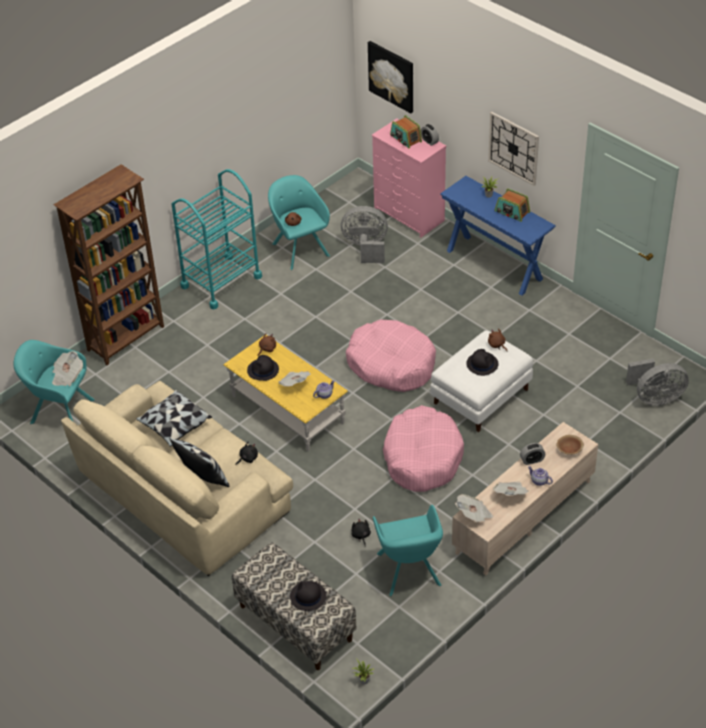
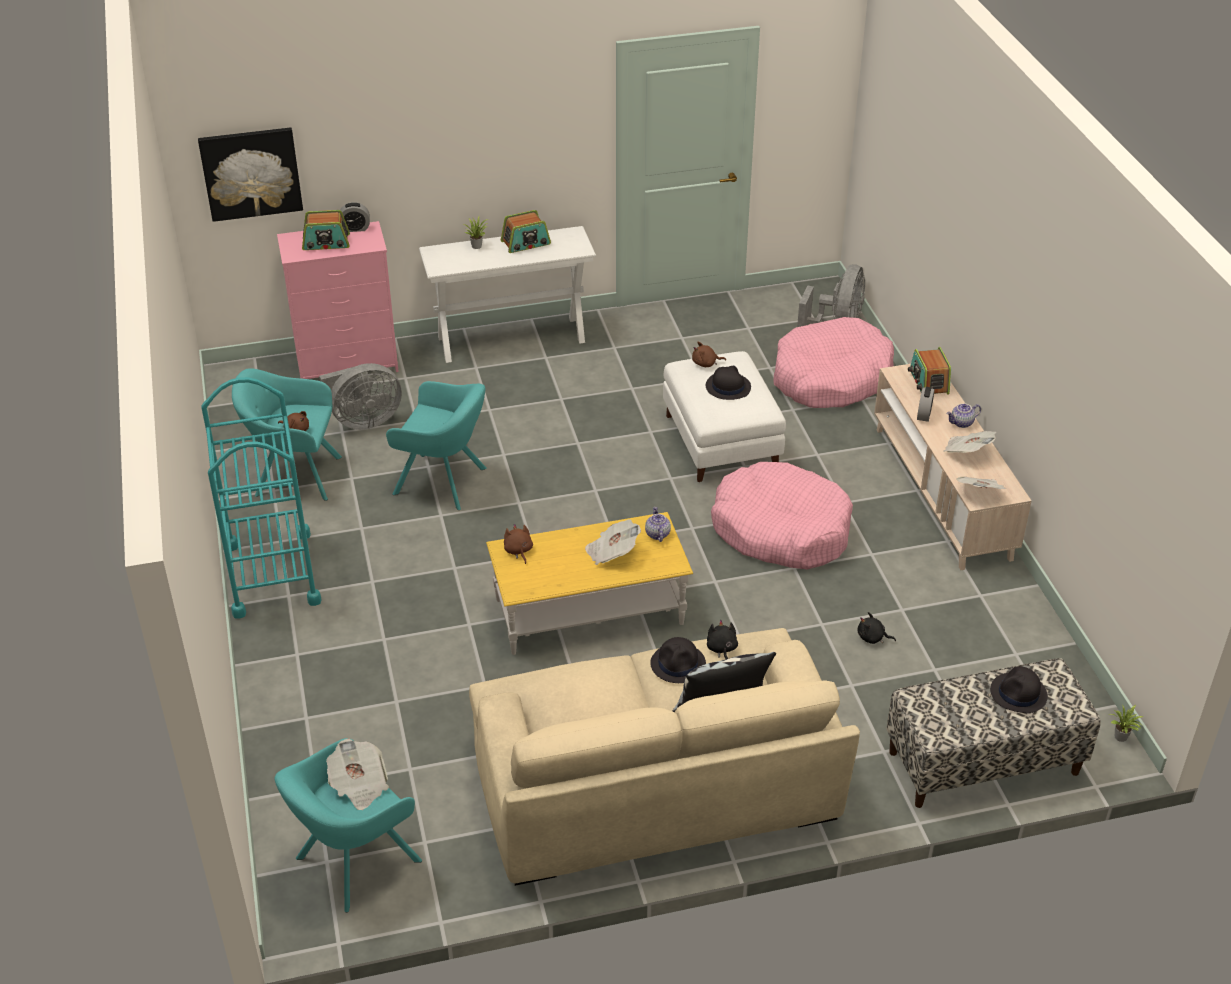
camera: 60 degrees left, 5 degrees down
(127, 338) = (278, 720): brown bookcase -> none
(174, 425) = (591, 698): pillow -> none
(263, 370) = (557, 571): black hat -> black hat (678, 664)
(366, 248) = (363, 421): grey fan -> grey fan turned 150 degrees counterclockwise
(391, 364) = (596, 487): pink dog bed -> pink dog bed (830, 378)
(409, 572) = (965, 621): turquoise armchair -> turquoise armchair (444, 482)
(494, 265) = (511, 339): blue console table -> white console table
(514, 148) = (495, 155): wall clock -> none
(569, 449) = (928, 382): brown bowl -> radio

